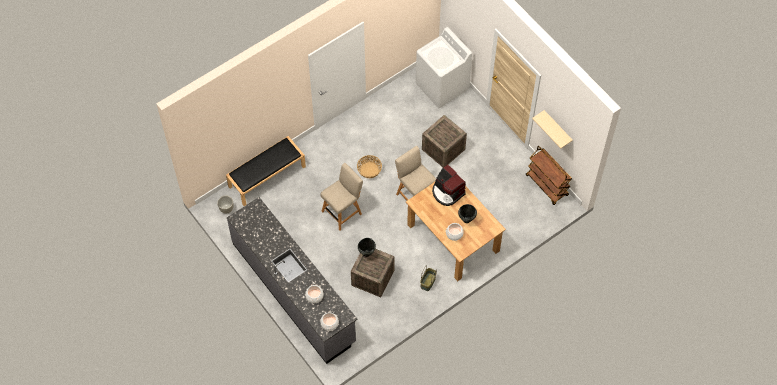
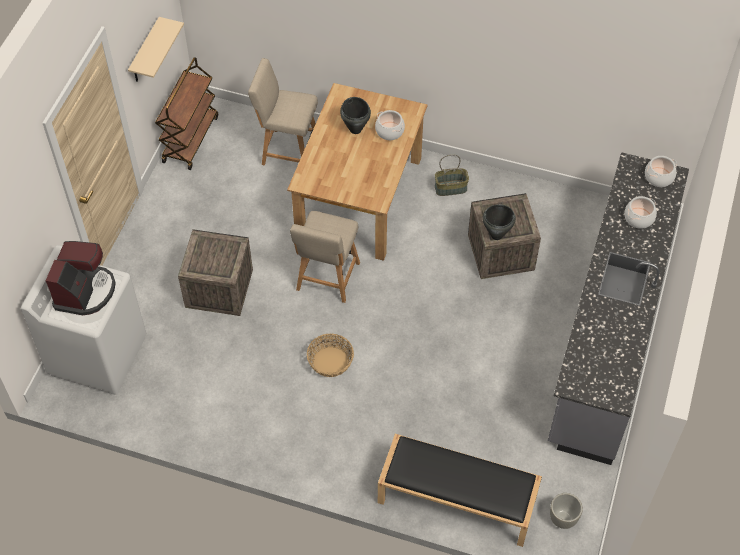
camera: 125 degrees left, 5 degrees down
(343, 211) = (429, 352): beige chair -> beige chair (287, 150)
(447, 192) = (328, 173): coffee machine -> coffee machine (85, 291)

